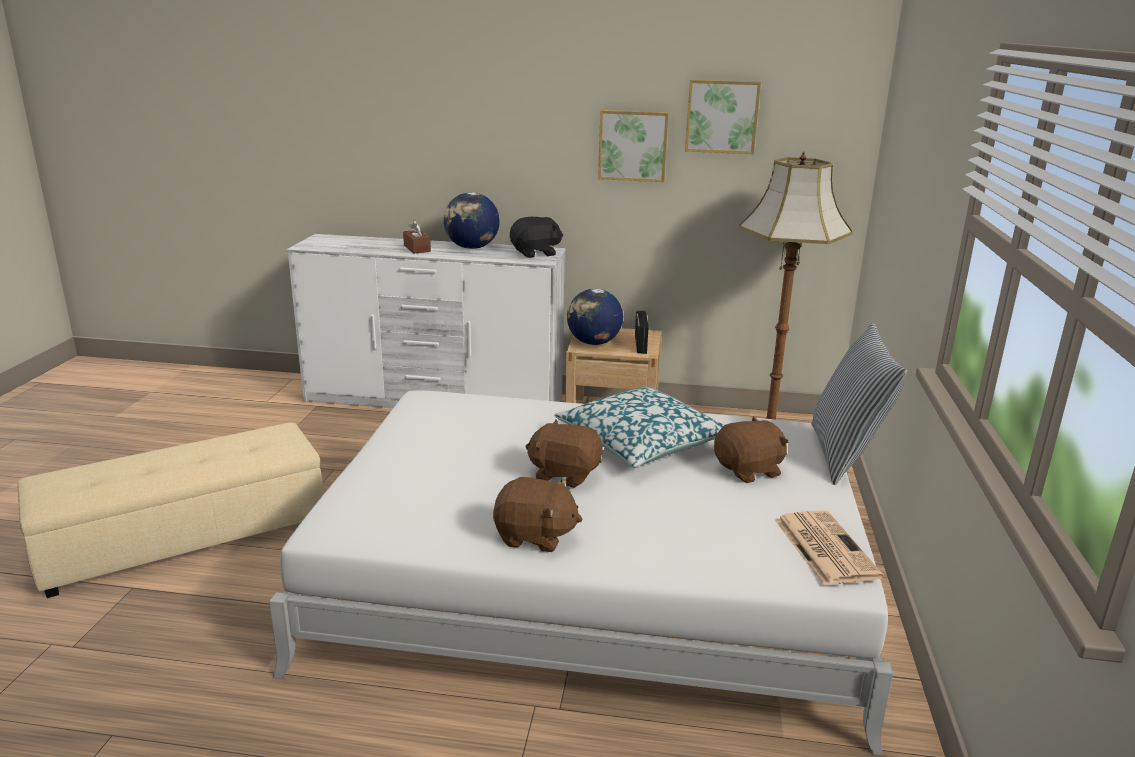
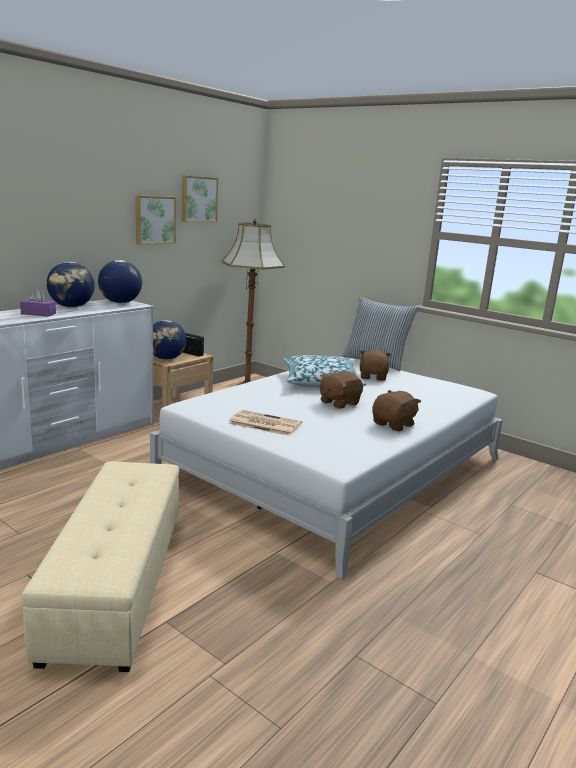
camera: 60 degrees left, 5 degrees down
(417, 248) = (38, 314): brown tissue box -> purple tissue box
(535, 253) = (120, 302): black plush toy -> globe
(824, 547) = (453, 385): newspaper -> newspaper (264, 424)

